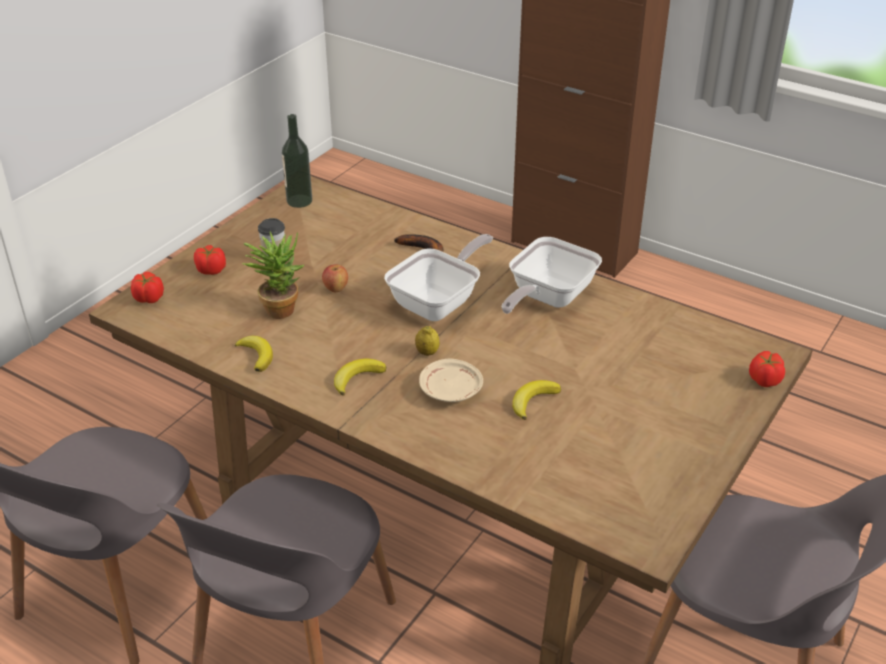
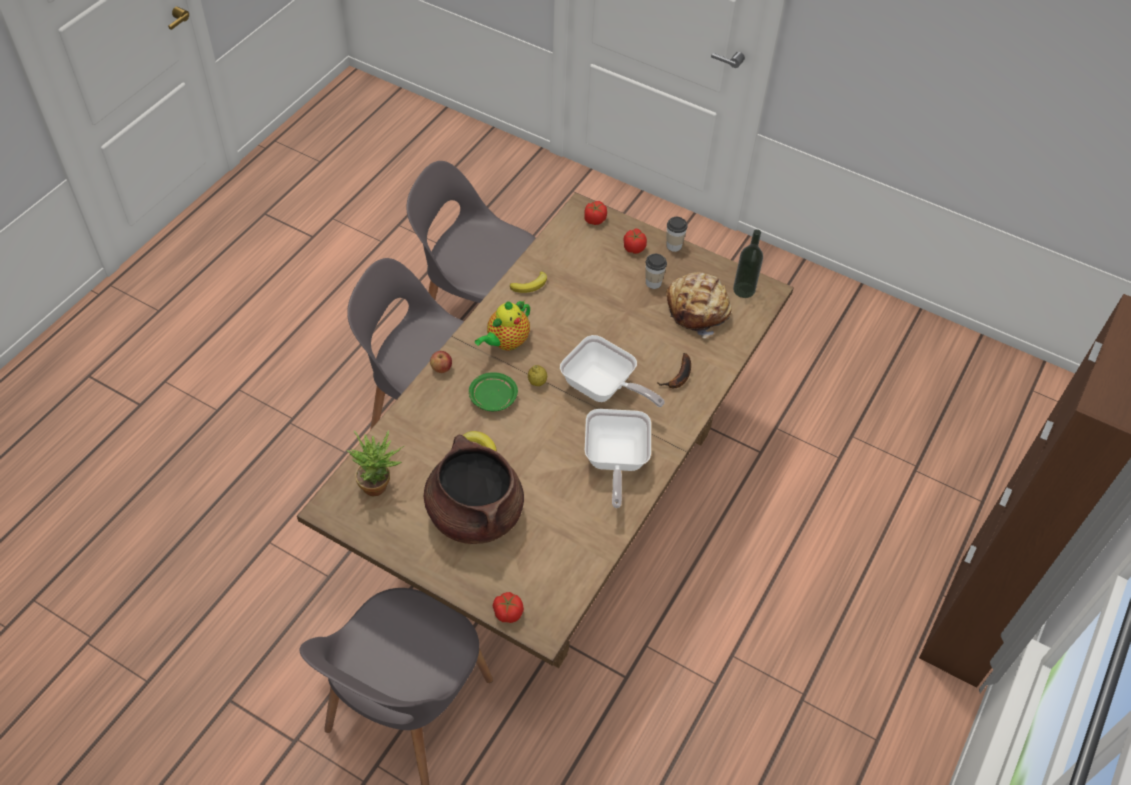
camera: 85 degrees right, 15 degrees up
(216, 241) = (674, 245): none -> cup
(279, 307) = (589, 292): potted plant -> potted plant (380, 485)
(324, 231) = (698, 309): none -> bread
(335, 288) = (616, 323): apple -> apple (441, 368)
(357, 378) = (506, 342): banana -> teapot
(451, 390) = (492, 397): beige plate -> green plate
(547, 298) = (614, 462): frying pan -> frying pan turned 120 degrees counterclockwise
(635, 406) = (474, 514): none -> brown cooking pot

